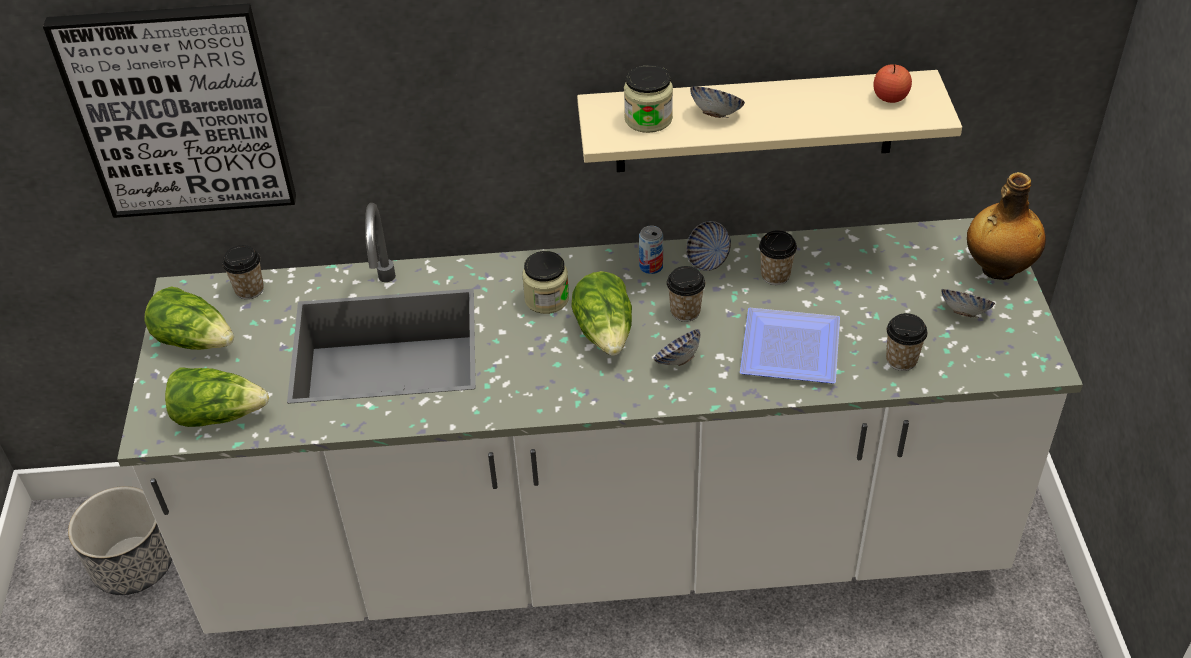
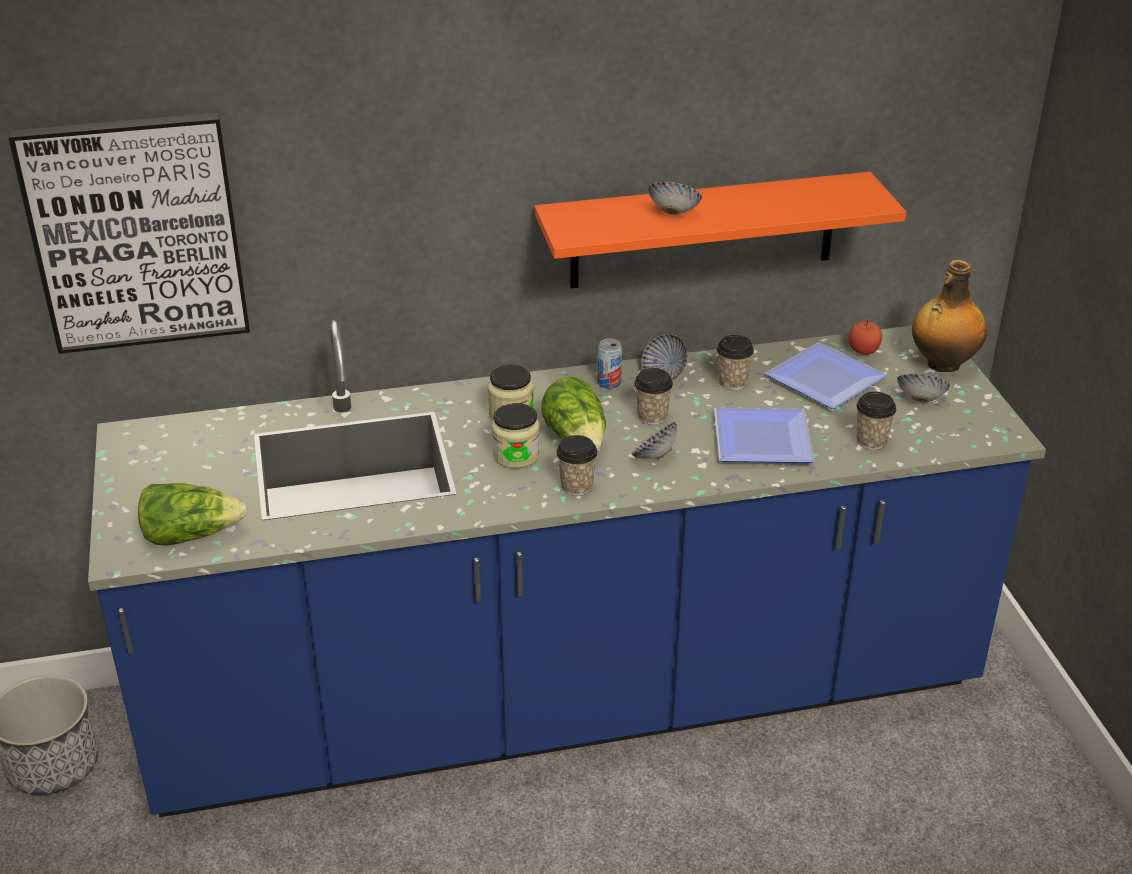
camera: 10 degrees left, 10 degrees down
(195, 340) = (151, 473): lettuce -> none
(249, 290) = (200, 427): cup -> cup (576, 486)
(604, 546) = (566, 701): white counter -> blue counter
(648, 119) = (609, 219): jar -> jar (516, 455)
(755, 122) = (703, 230): beige shelf -> orange shelf
(875, 280) = (829, 380): none -> plate
(890, 97) = (833, 193): apple -> apple (863, 350)

